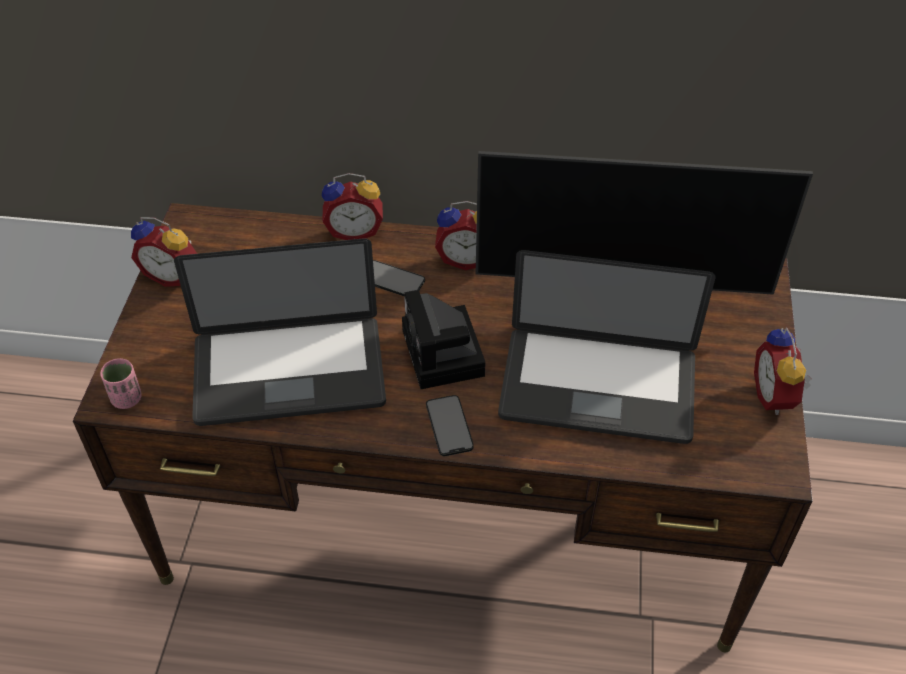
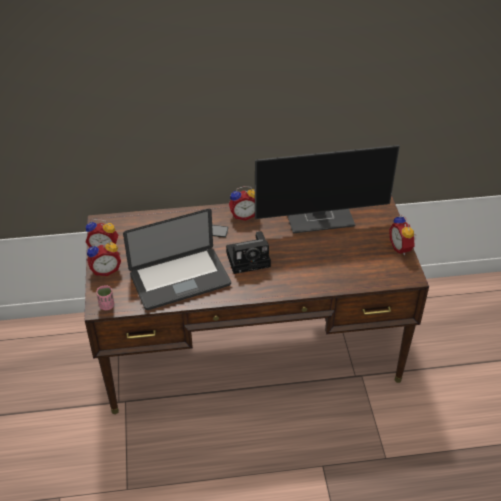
camera: 15 degrees left, 5 degrees down
(354, 231) = (185, 212): alarm clock -> alarm clock (105, 270)
(445, 356) = (250, 259): camera -> camera turned 75 degrees counterclockwise
(449, 425) = (263, 287): phone -> none
(597, 387) = (323, 259): laptop -> none

